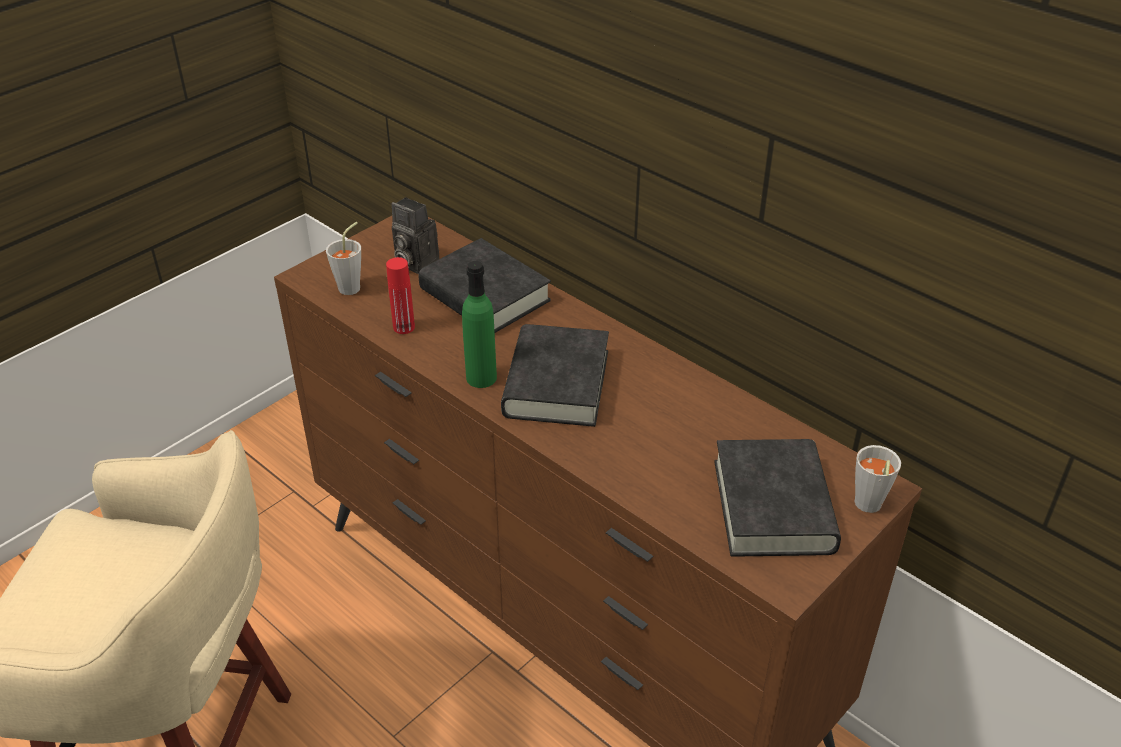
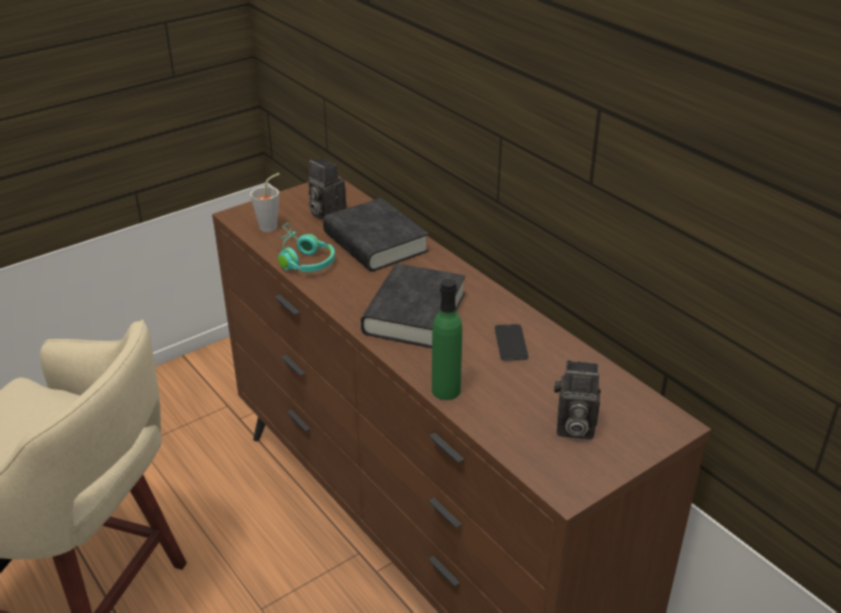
camera: 10 degrees right, 5 degrees down
(404, 327) = (302, 259): red bottle -> turquoise headphones
(481, 377) = (353, 302): green bottle -> green bottle (446, 390)
(677, 409) = (511, 343): none -> phone
(773, 506) = (572, 427): black book -> camera
(867, 507) = (656, 438): grey cup -> none

